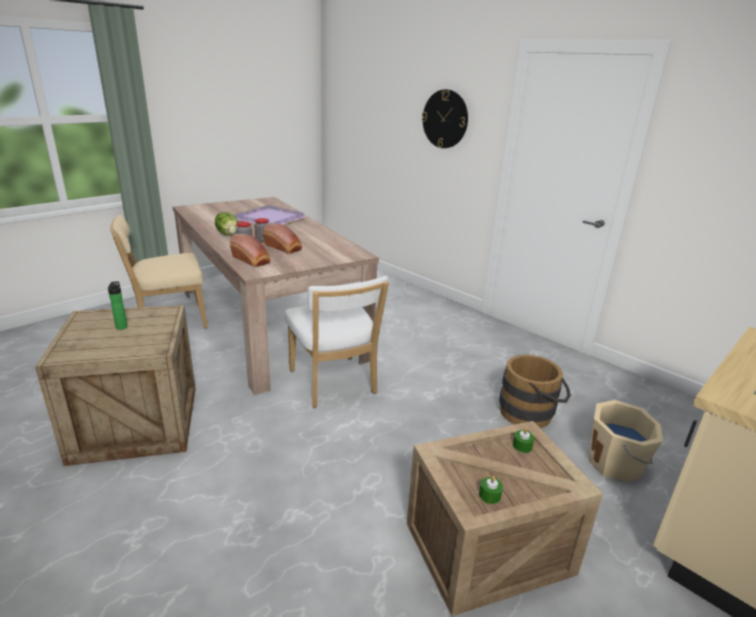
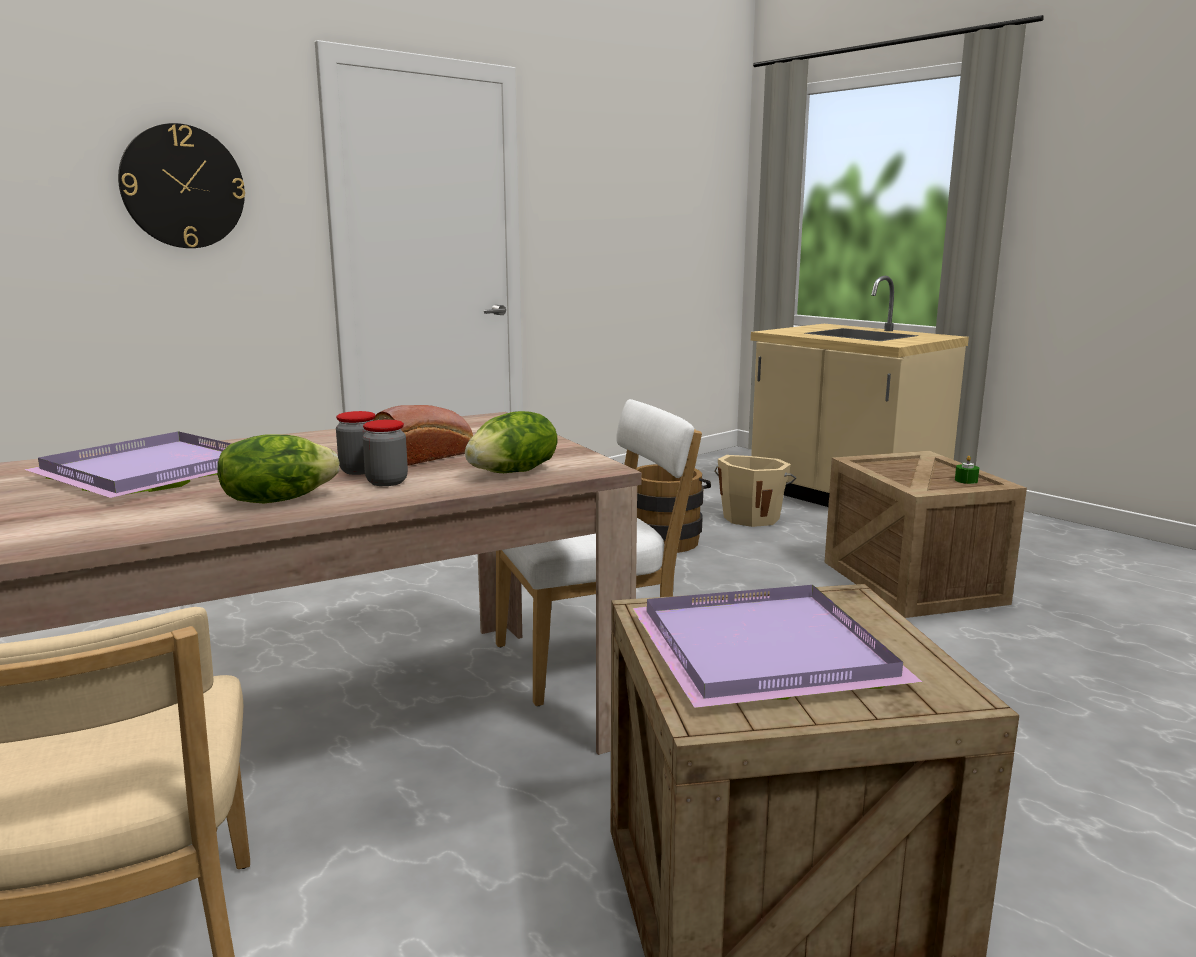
camera: 85 degrees left, 10 degrees down
(122, 326) = (758, 650): bottle -> purple tray
(251, 260) = (514, 472): bread -> lettuce
(522, 446) = (877, 466): green candle -> none

